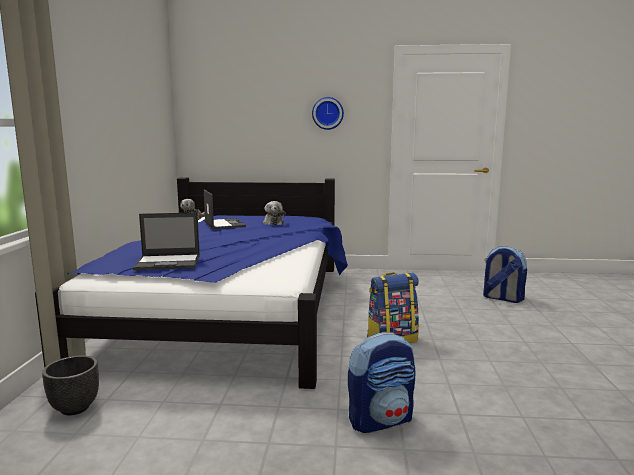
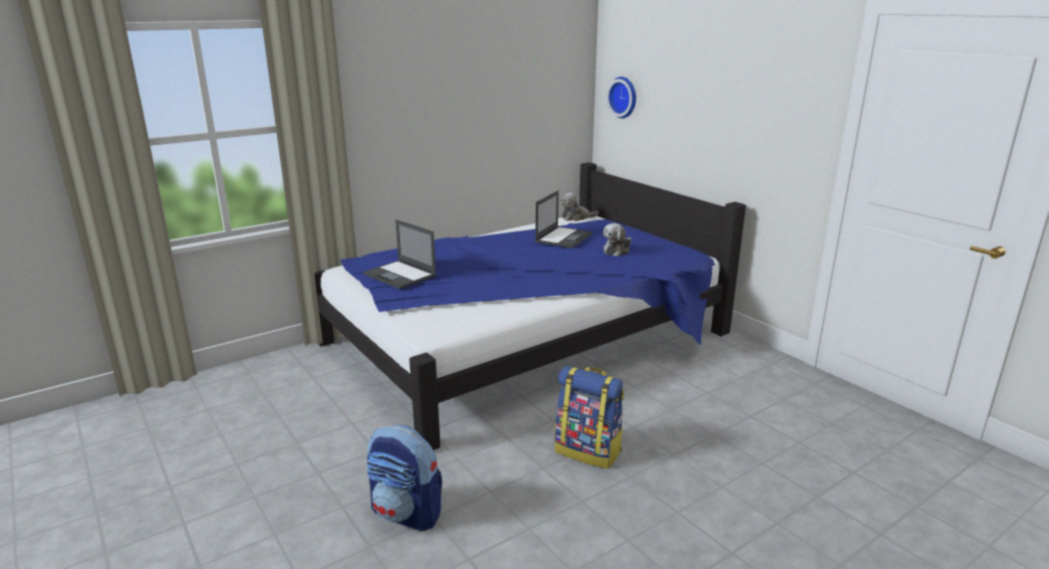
camera: 50 degrees right, 10 degrees up
(75, 408) = (291, 374): black planter -> none
(327, 113) = (754, 104): wall clock -> wall clock (624, 97)
(502, 298) = (868, 485): backpack -> none

